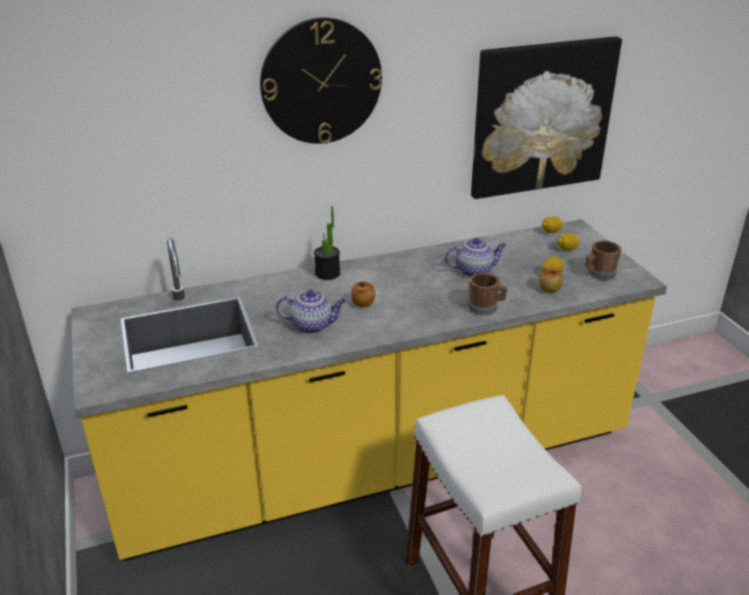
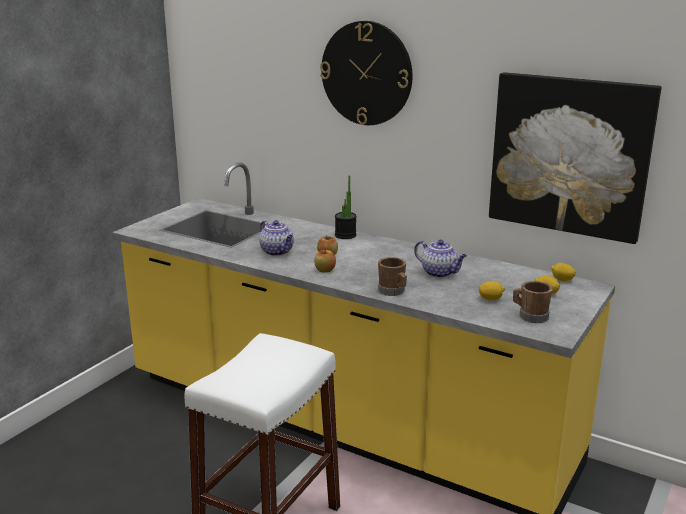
camera: 50 degrees right, 10 degrees down
(549, 289) = (465, 304): apple -> apple (325, 270)

